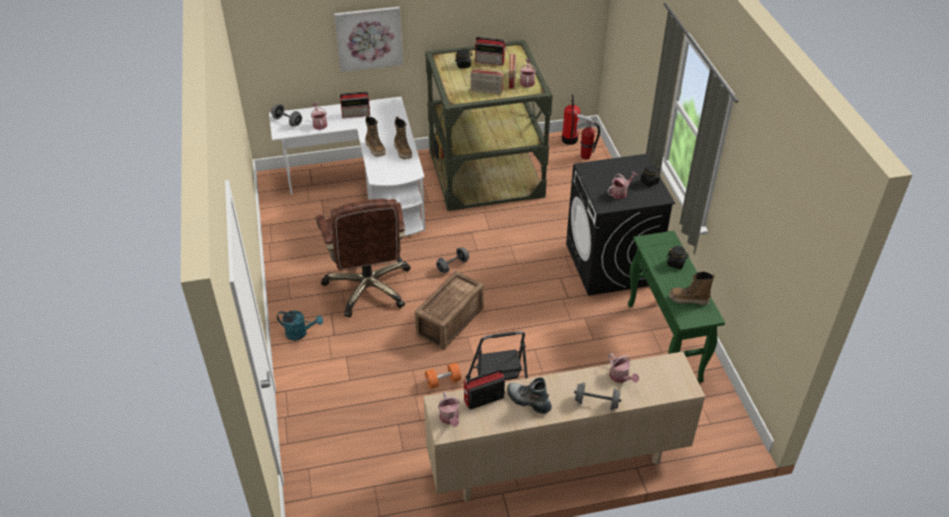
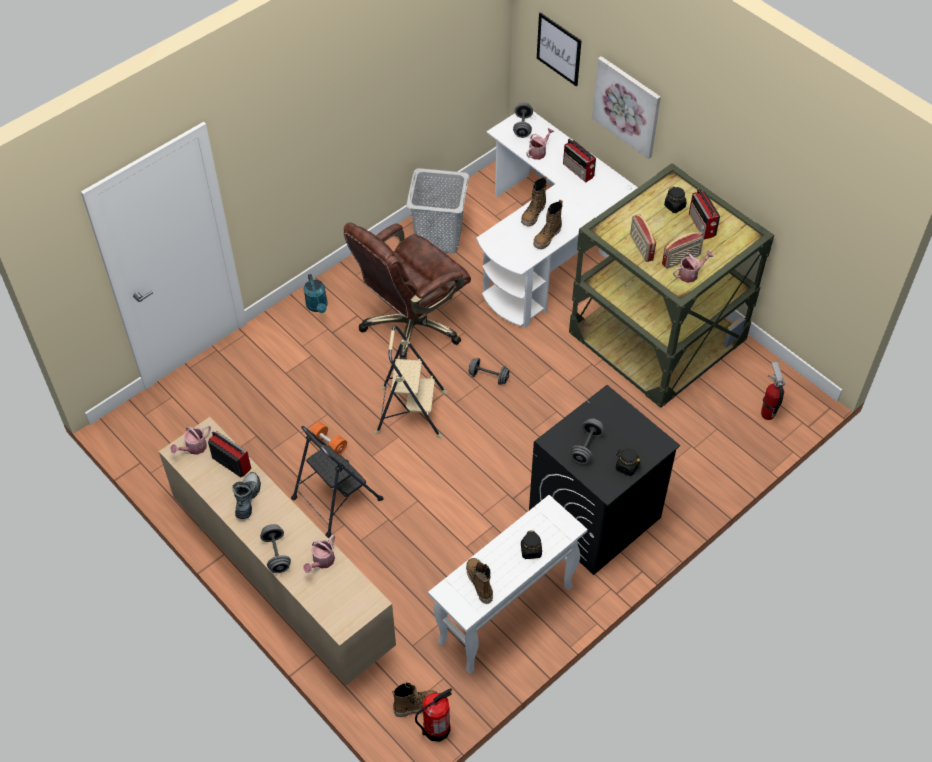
camera: 60 degrees right, 10 degrees up
(289, 38) = (559, 49): none -> picture
(300, 238) = (439, 238): none -> grey laundry basket
(448, 321) = (408, 411): crate -> beige step ladder
(569, 140) = (786, 385): fire extinguisher -> fire extinguisher (436, 728)
(620, 192) = (586, 447): watering can -> grey dumbbell
(664, 342) = (505, 616): green console table -> white console table
(713, 423) = (416, 705): none -> boot

